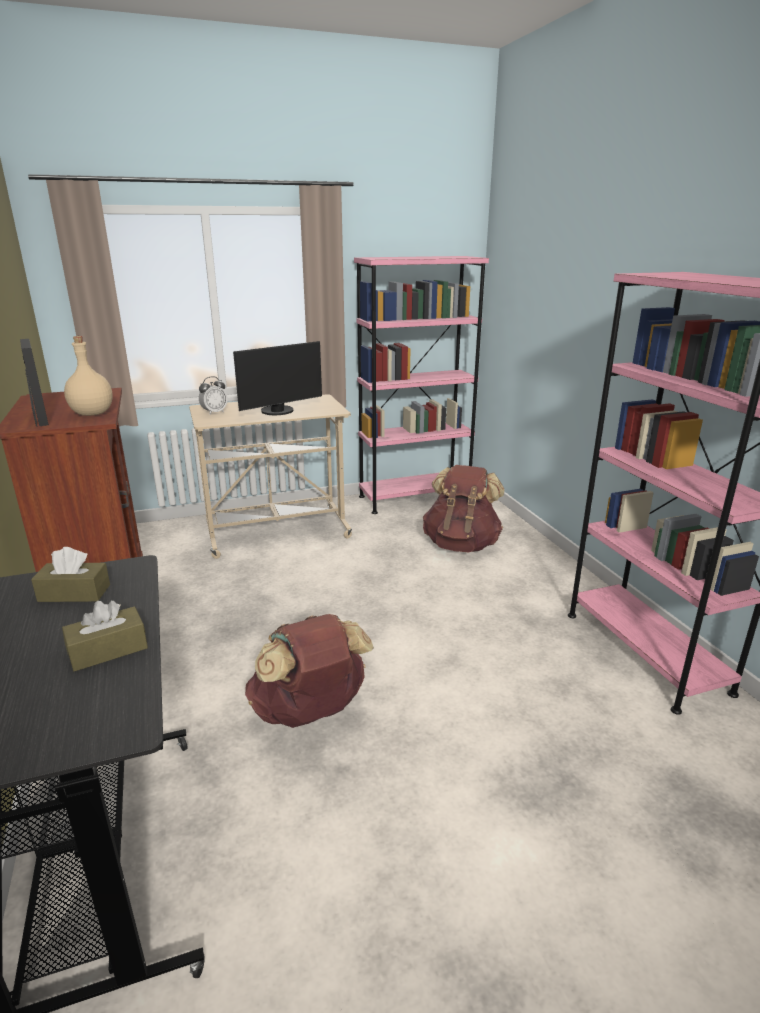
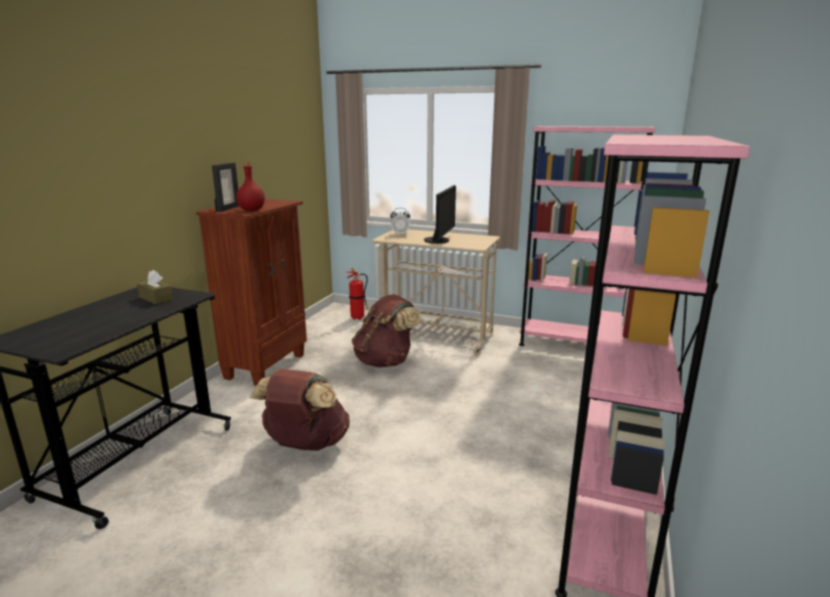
camera: 40 degrees right, 5 degrees down
(92, 414) = (251, 210): beige bottle -> red bottle
(108, 650) = (118, 323): brown tissue box -> none
(152, 540) = (359, 318): none -> fire extinguisher
(279, 411) = (439, 240): monitor -> monitor turned 75 degrees counterclockwise
(461, 544) = (559, 389): brown backpack -> brown backpack (385, 361)

